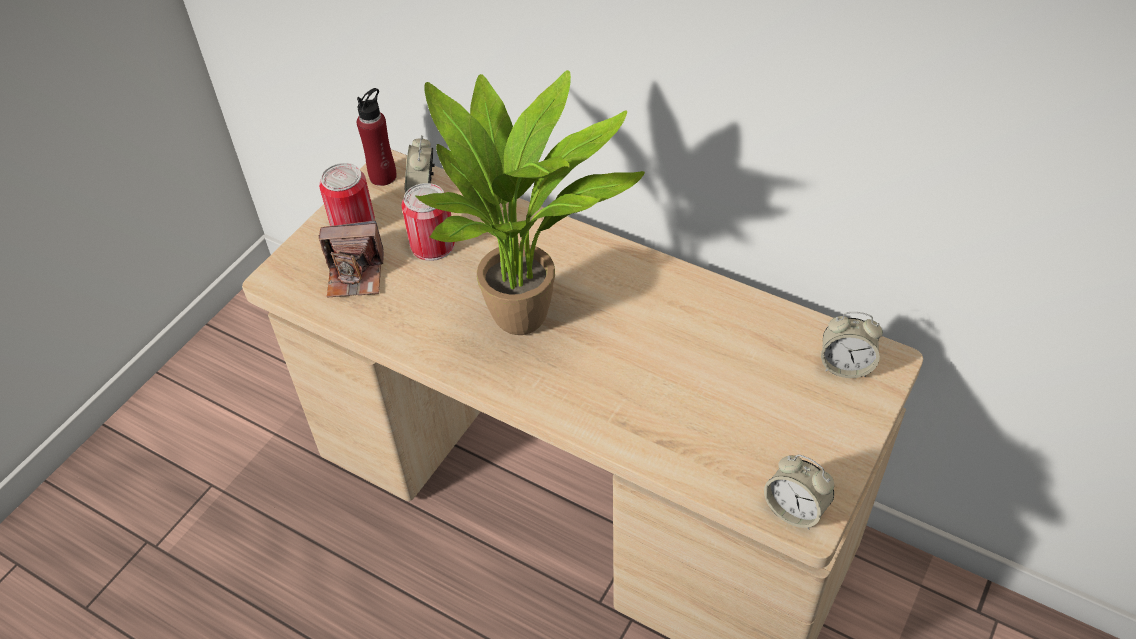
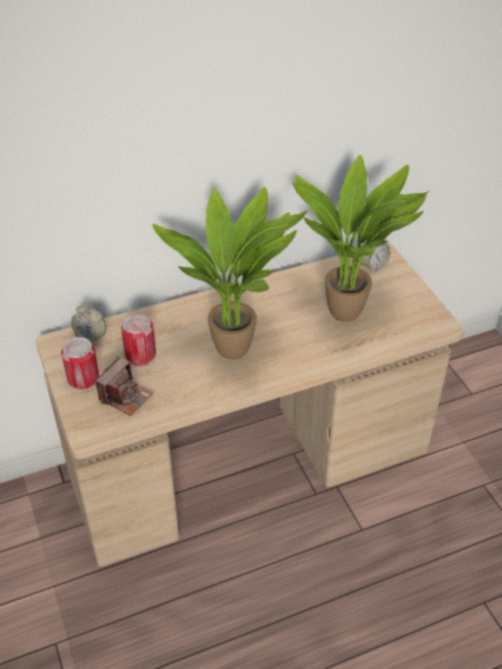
camera: 55 degrees left, 5 degrees down
(383, 176) = (60, 348): red bottle -> none
(719, 392) = (349, 310): none -> potted plant
(795, 510) = (432, 325): alarm clock -> none

